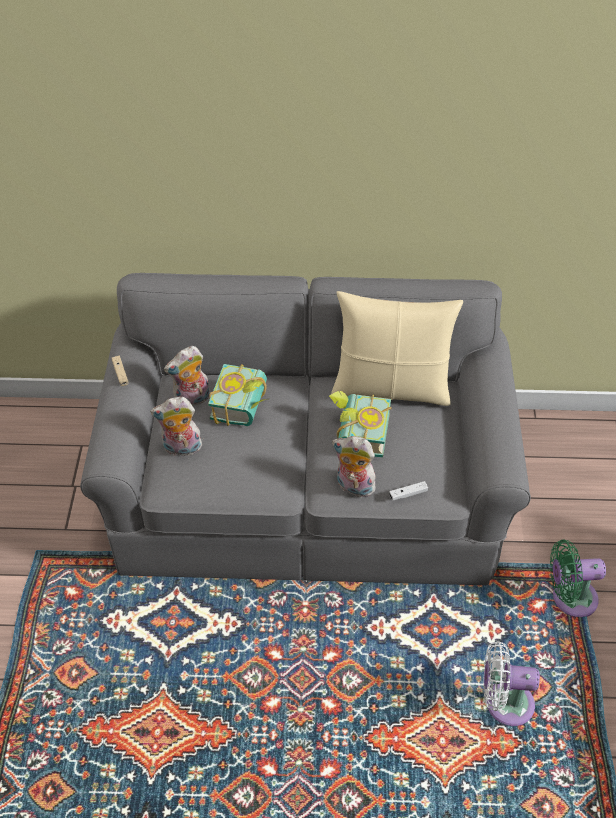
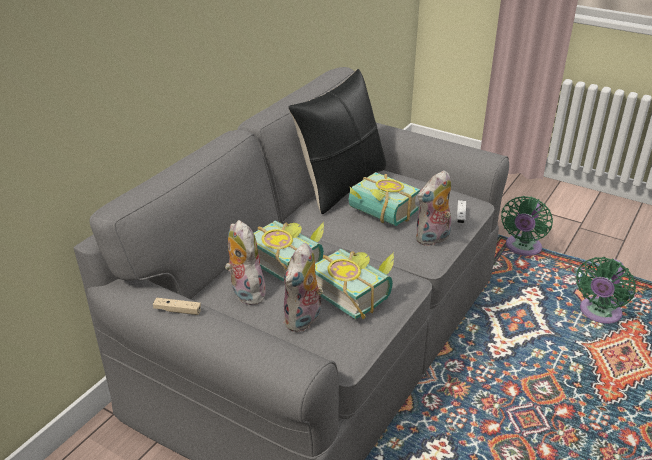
camera: 60 degrees left, 15 degrees down
(192, 400) = (245, 292): plush toy -> plush toy turned 150 degrees clockwise
(232, 464) = (355, 292): none -> book
(391, 388) = (341, 185): beige pillow -> black pillow
(503, 703) = (598, 314): white fan -> green fan

